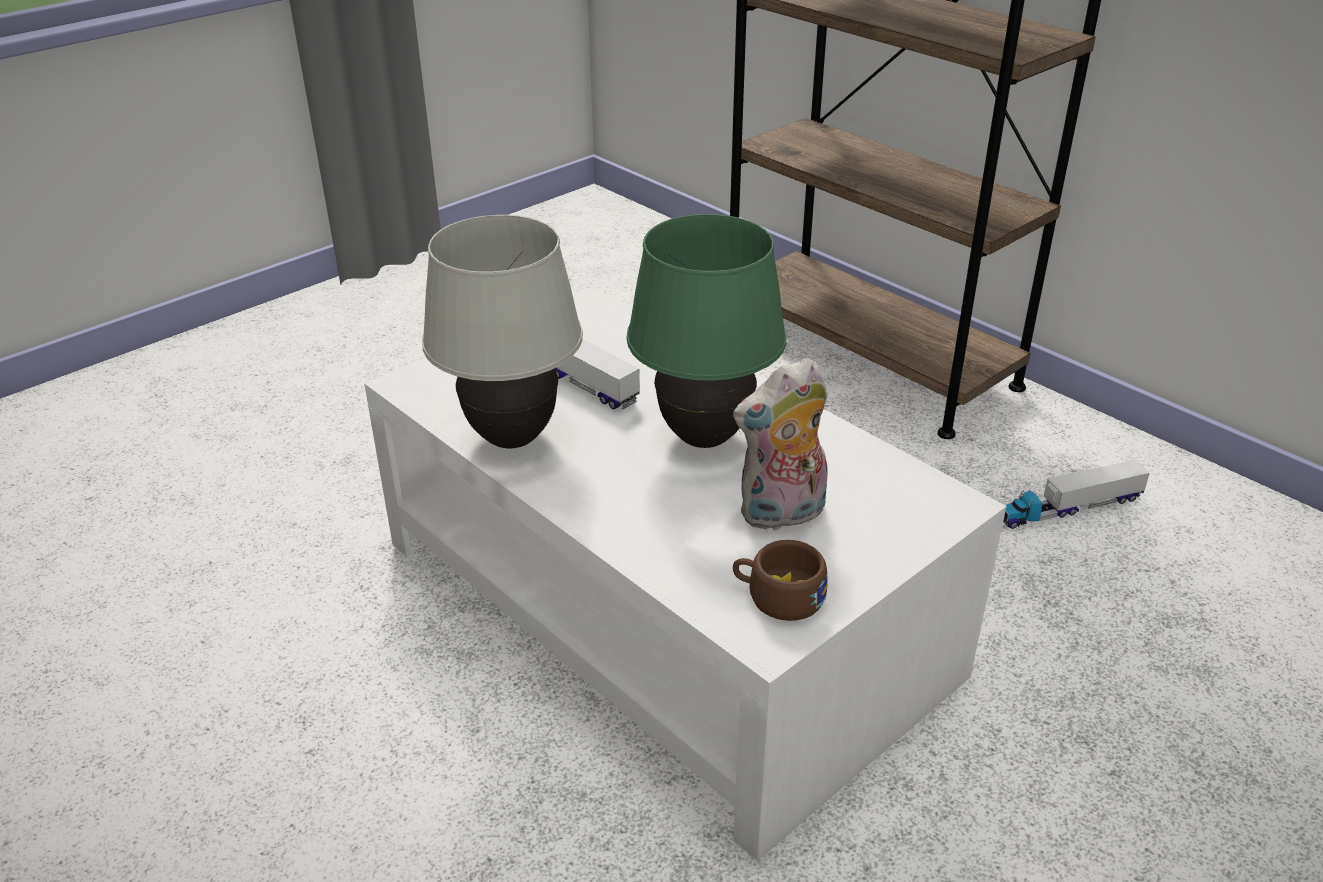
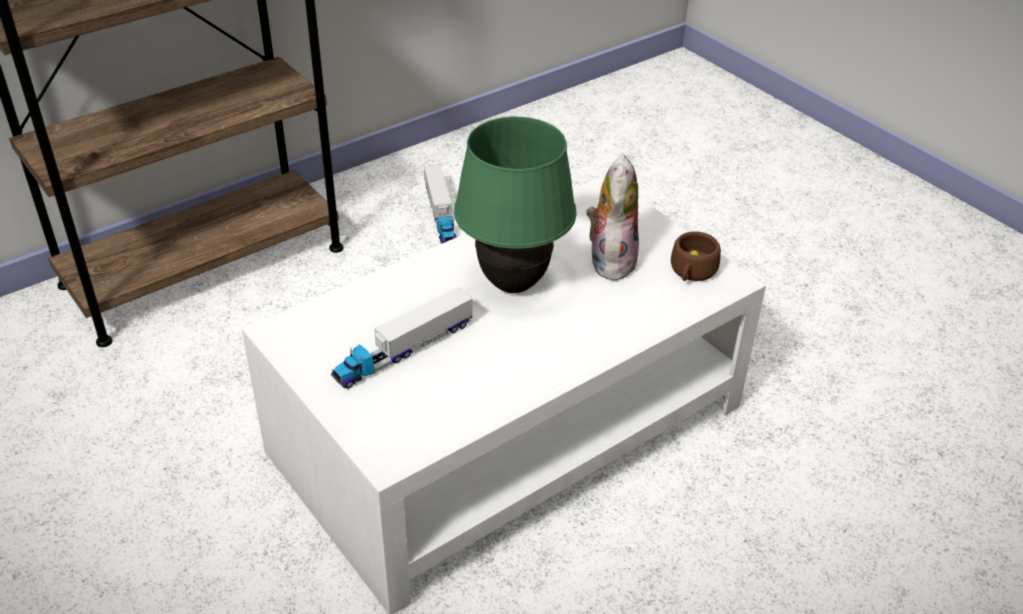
camera: 85 degrees left, 5 degrees up
(512, 439) = (497, 387): white table lamp -> none
(782, 515) = (610, 260): plush toy -> plush toy turned 150 degrees counterclockwise

